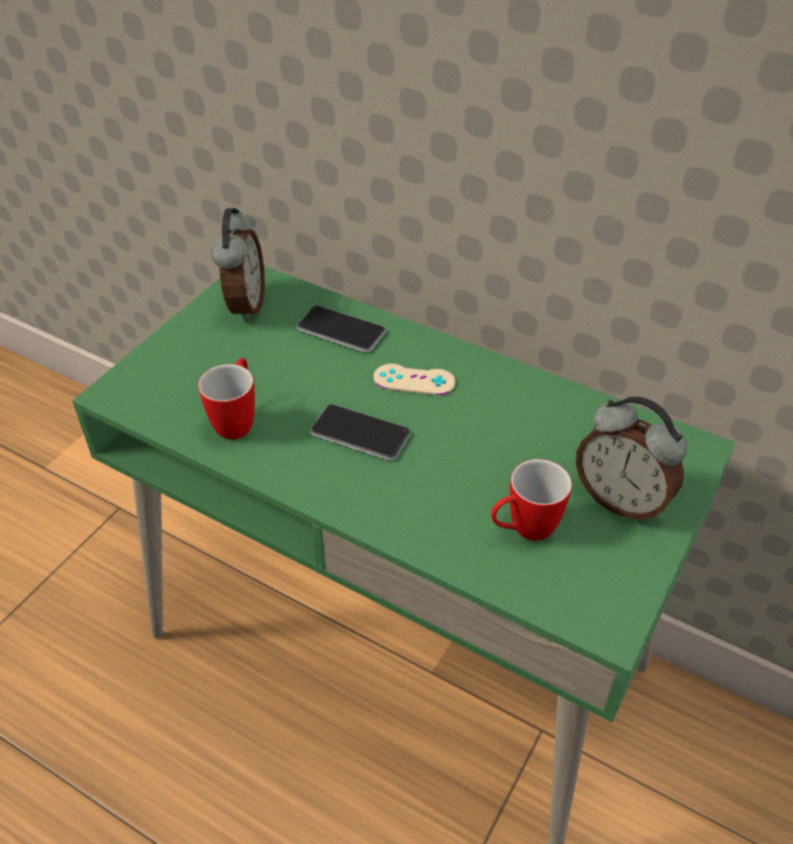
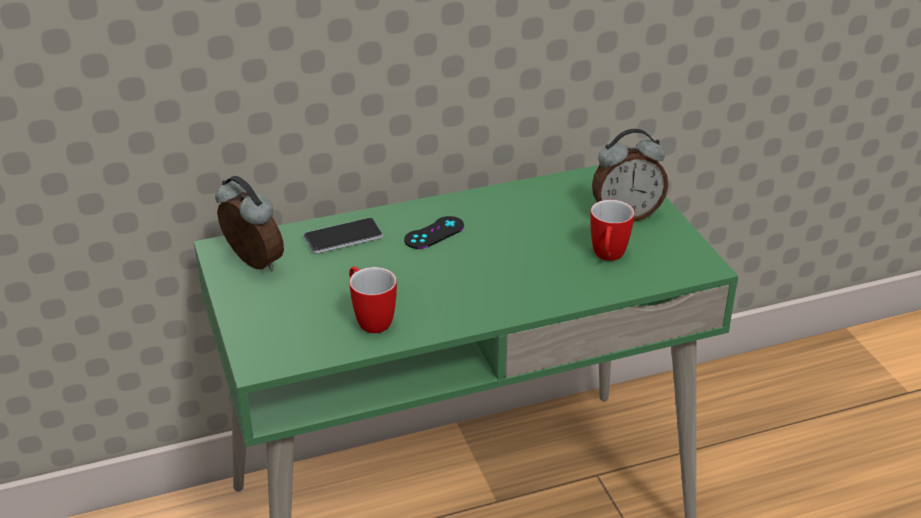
camera: 50 degrees left, 10 degrees down
(360, 433) = (453, 276): phone -> none
(414, 380) = (434, 233): beige game controller -> black game controller

